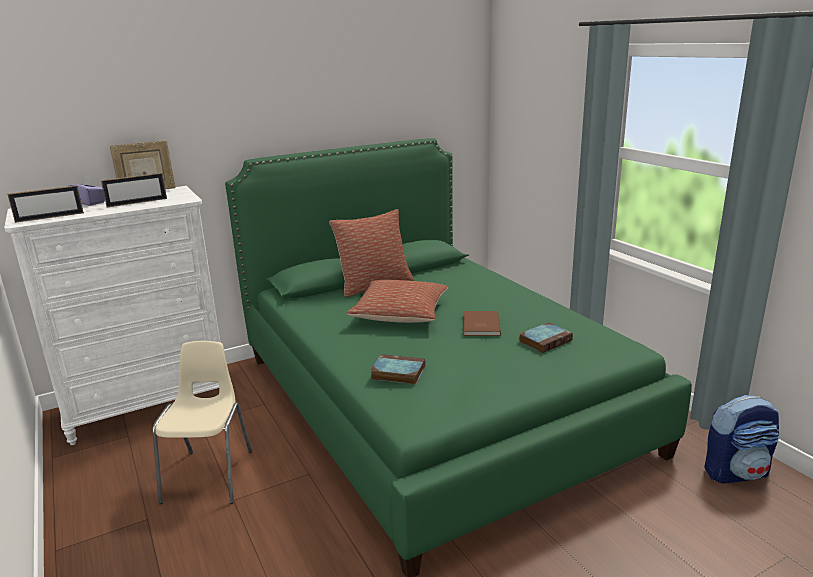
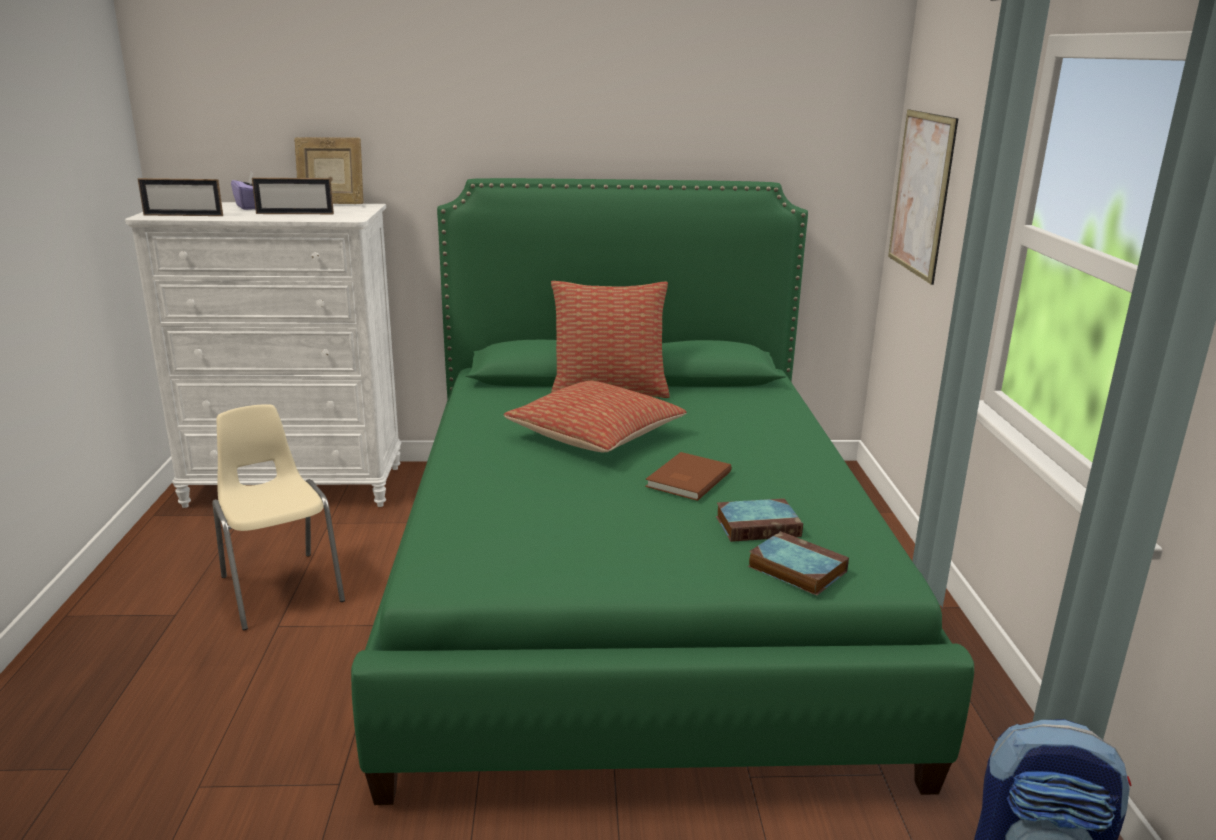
camera: 25 degrees right, 0 degrees up
(210, 475) = (280, 588): beige chair -> beige chair turned 60 degrees counterclockwise
(397, 373) = (489, 509): book -> book (794, 568)
(520, 135) = (921, 194): none -> picture

